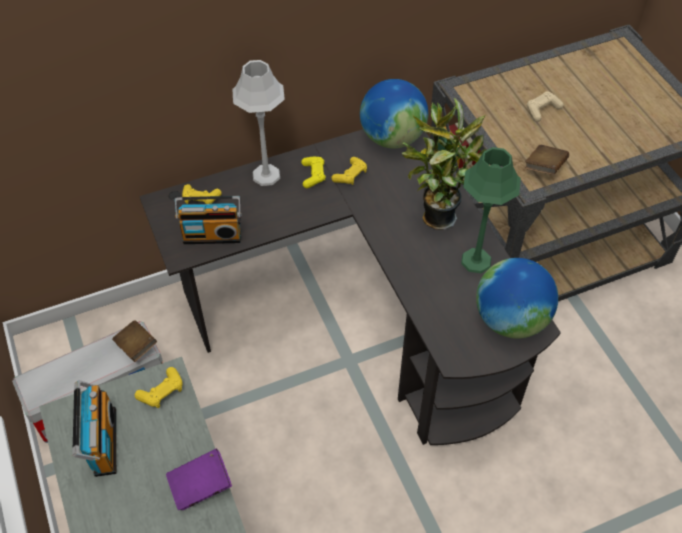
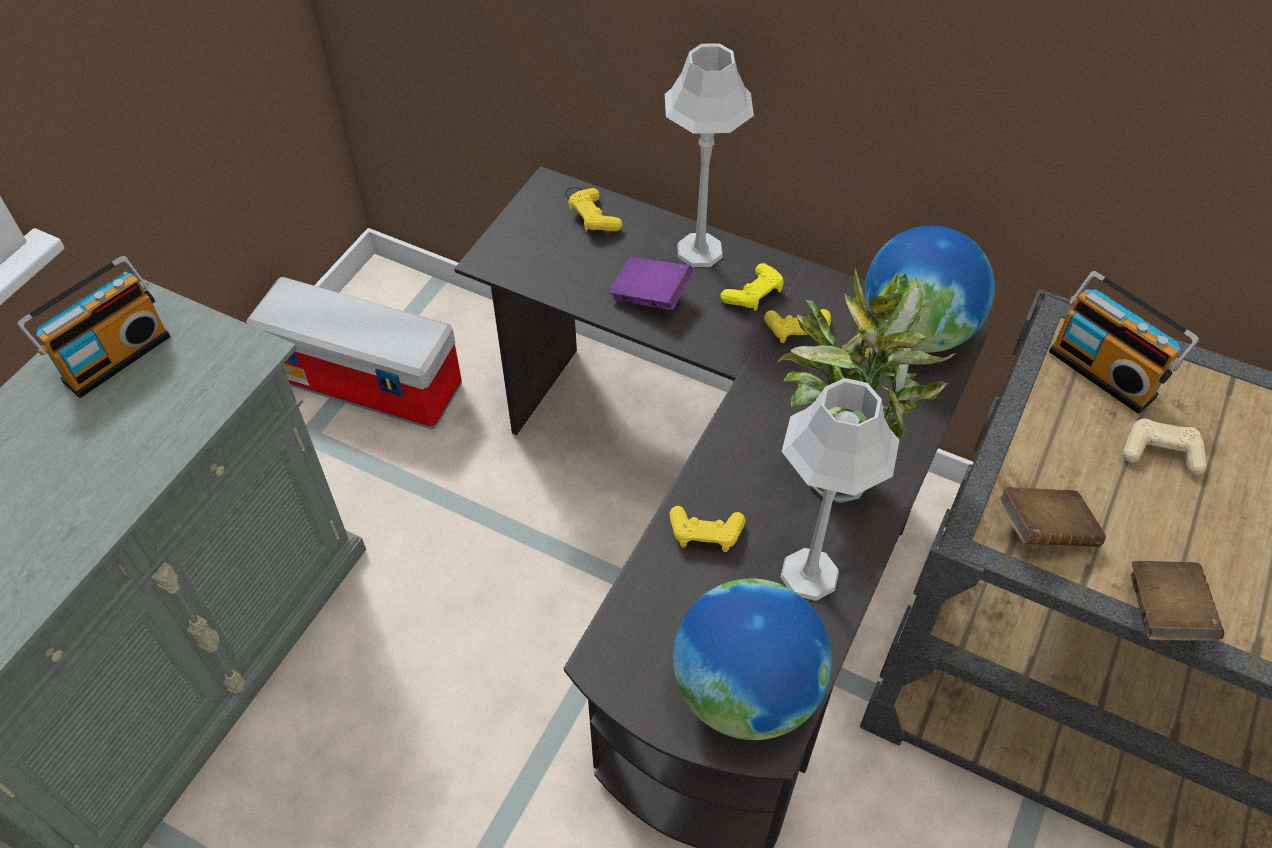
camera: 50 degrees right, 0 degrees up
(136, 346) = (411, 346): brown book -> brown book (1165, 612)
(162, 392) = (227, 361): yellow game controller -> yellow game controller (705, 534)
(200, 486) = (117, 489): purple book -> purple book (650, 296)
(212, 234) = (551, 266): radio -> radio (1105, 371)
(476, 261) = (809, 574): green table lamp -> grey table lamp

